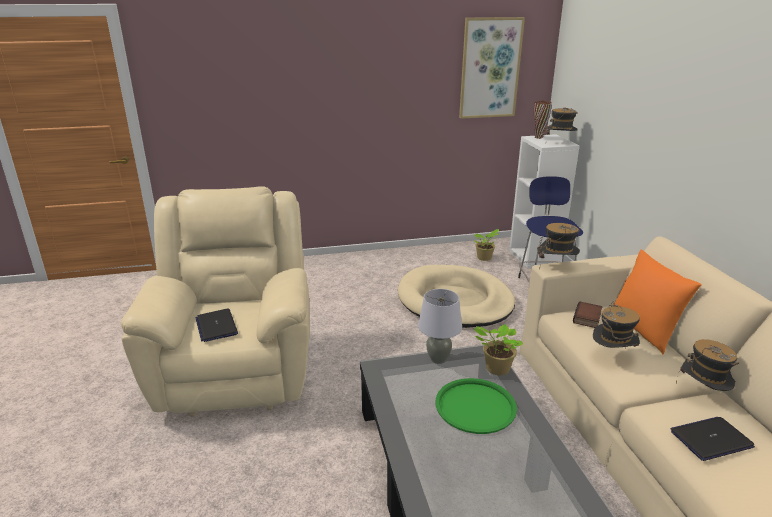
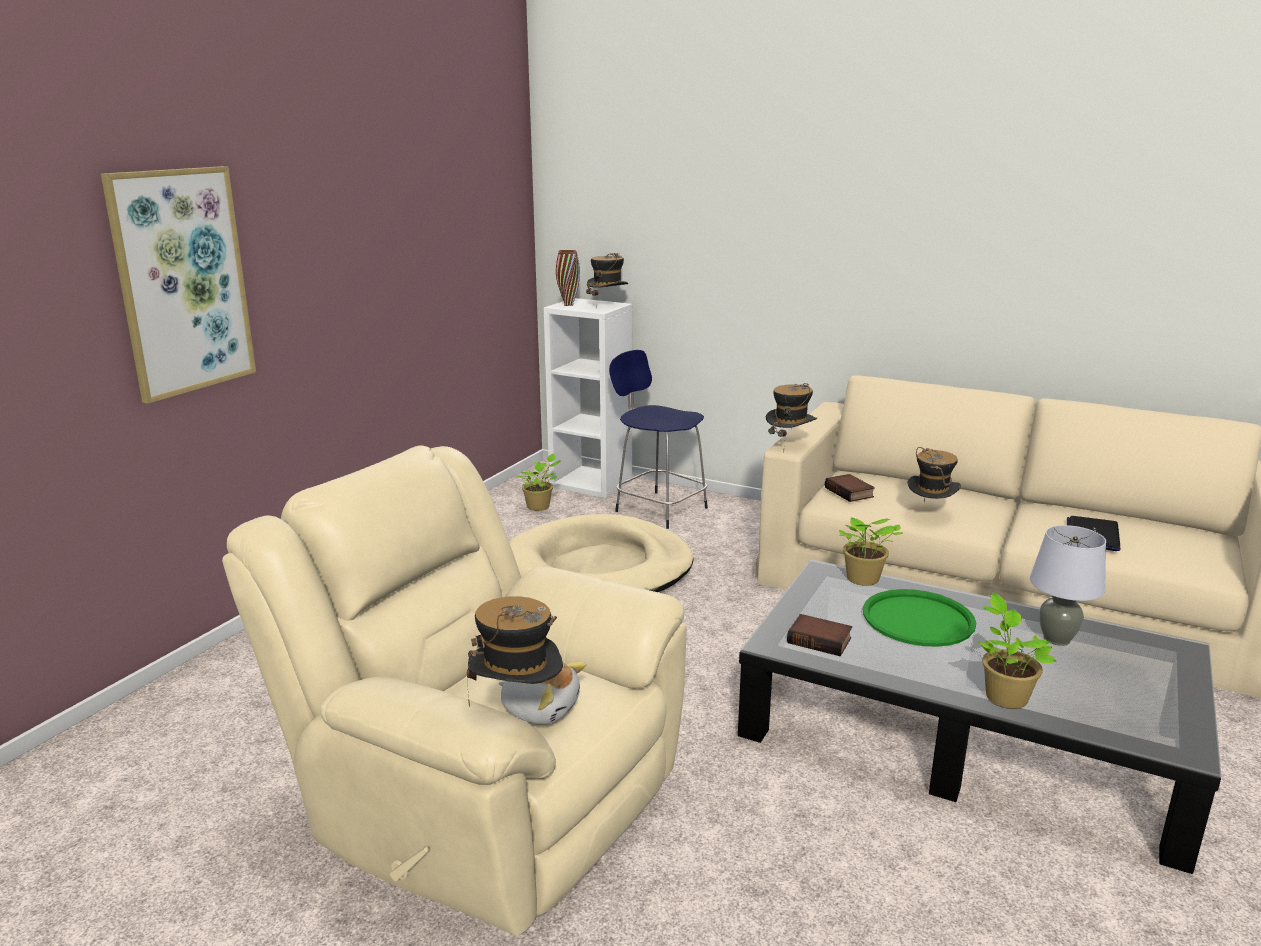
camera: 50 degrees left, 5 degrees down
(216, 326) = (540, 708): laptop -> plush toy
(402, 381) = (820, 640): none -> book
(423, 472) = (1004, 696): none -> potted plant
(438, 359) = (803, 601): grey table lamp -> grey table lamp (1056, 639)
(490, 68) = (473, 211): picture -> picture (182, 282)
(643, 331) = (905, 483): orange pillow -> none
(701, 394) = (1024, 510): hat -> hat (517, 703)

